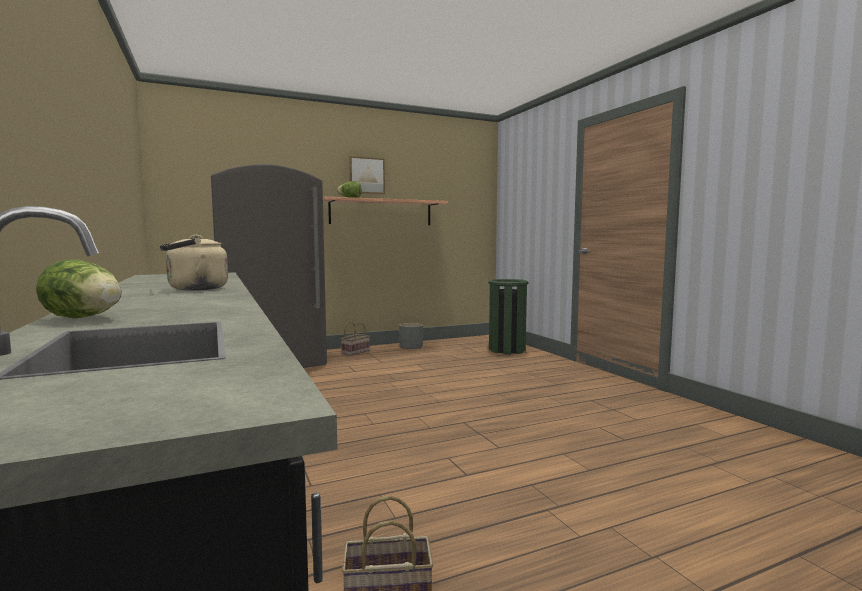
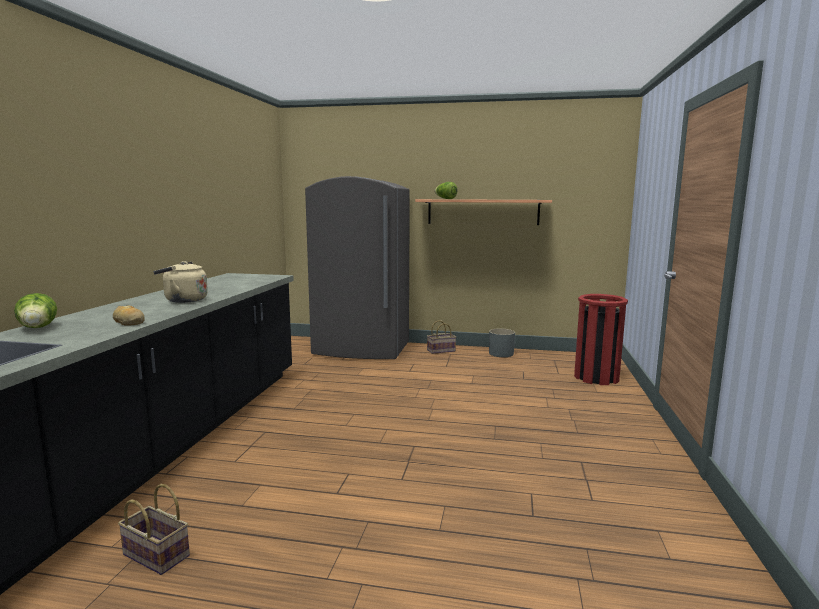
camera: 35 degrees right, 5 degrees up
(214, 303) = (129, 322): none -> bread
(366, 175) = (468, 174): picture -> none
(507, 350) = (596, 377): green trash can -> red trash can

